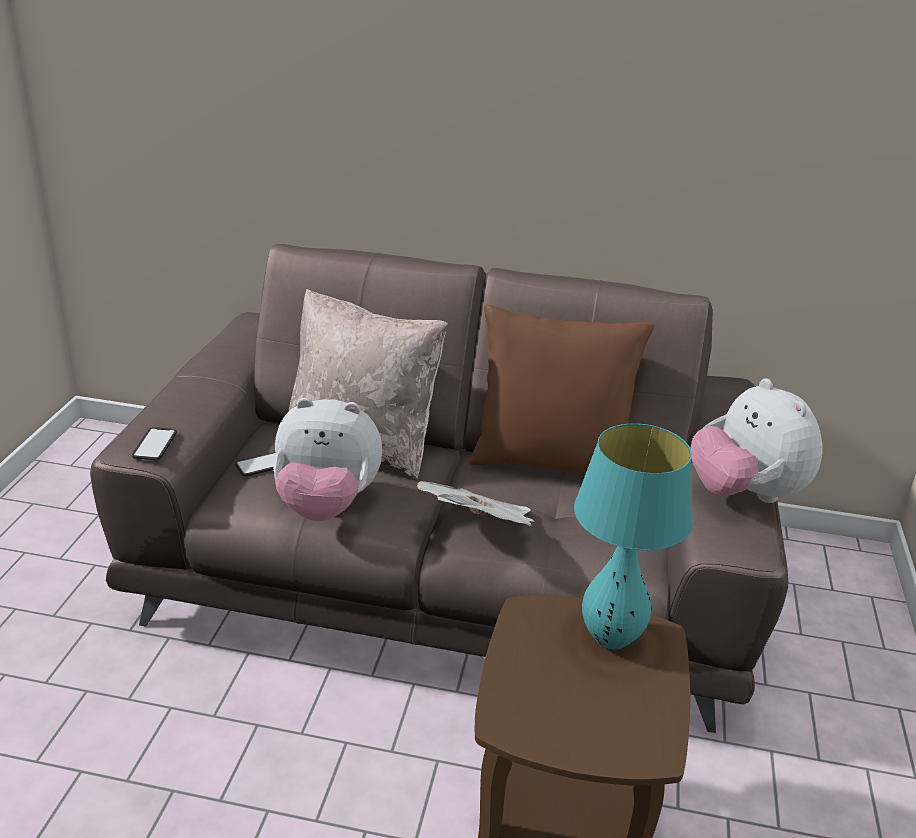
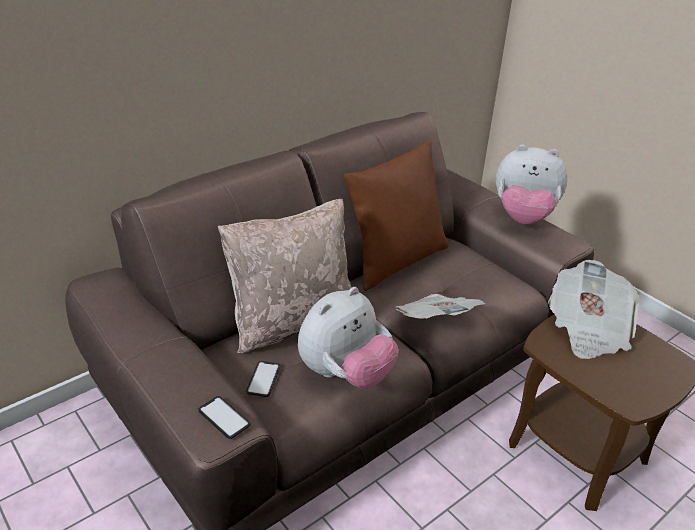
camera: 50 degrees left, 5 degrees up
(611, 639) = (587, 329): turquoise table lamp -> newspaper

